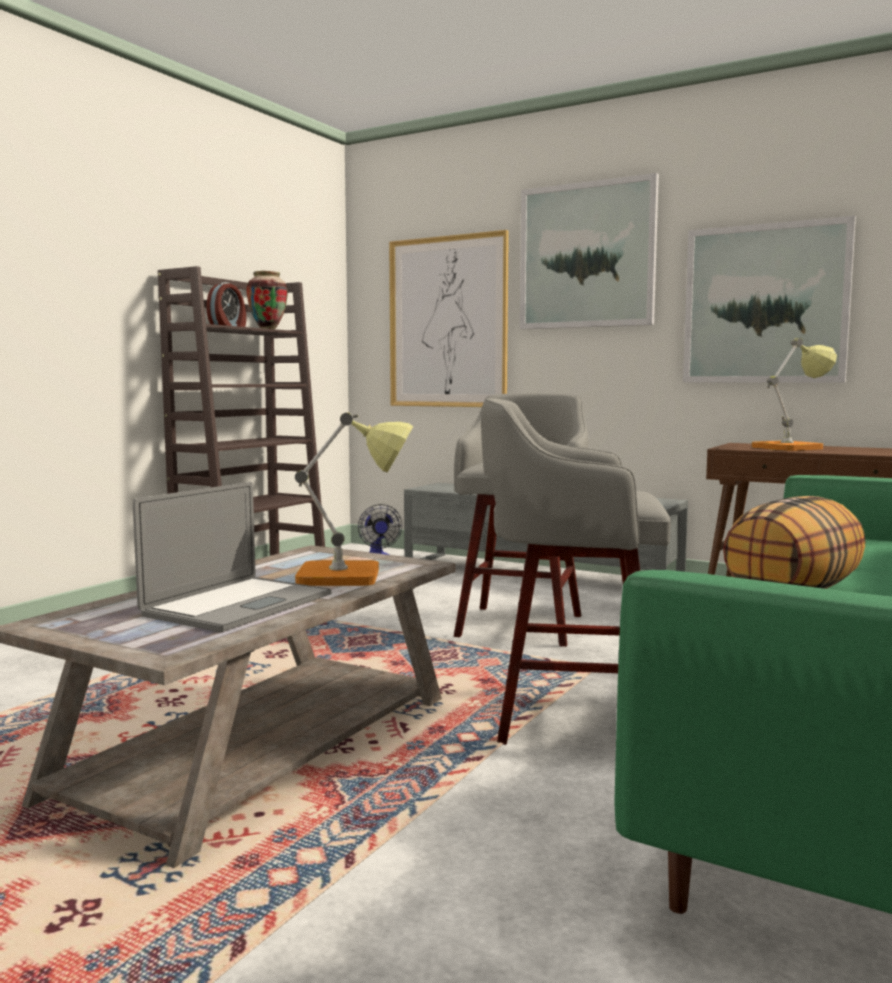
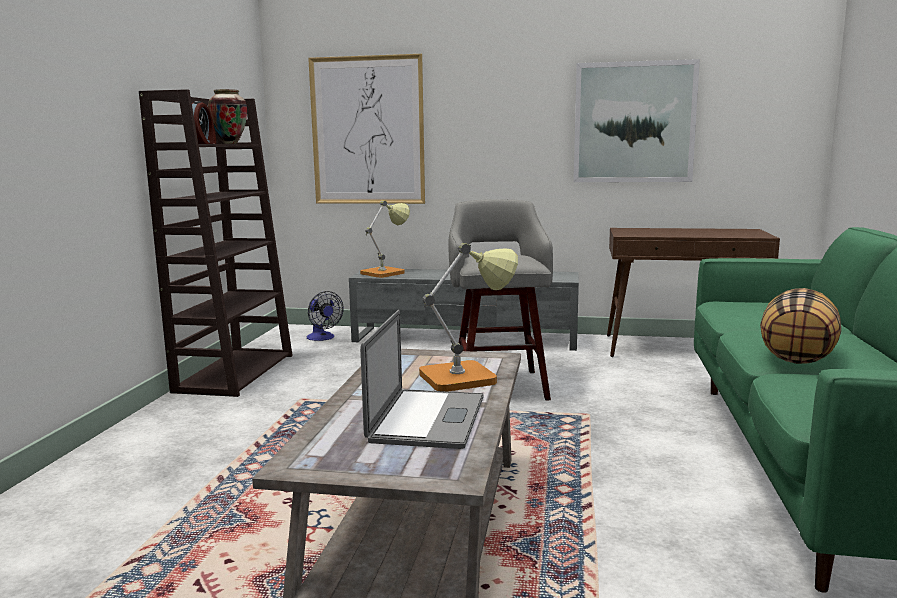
camera: 20 degrees left, 5 degrees up
(568, 716) = (611, 458): grey stool -> none
(587, 256) = (492, 79): picture -> none
(792, 447) = (665, 232): table lamp -> table lamp (386, 272)

